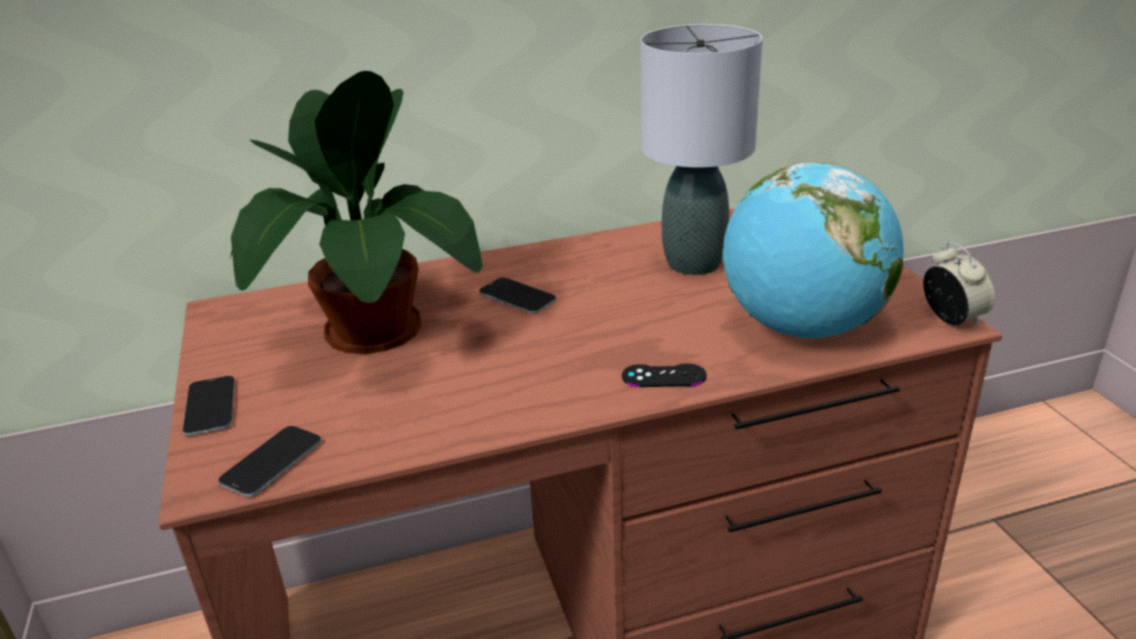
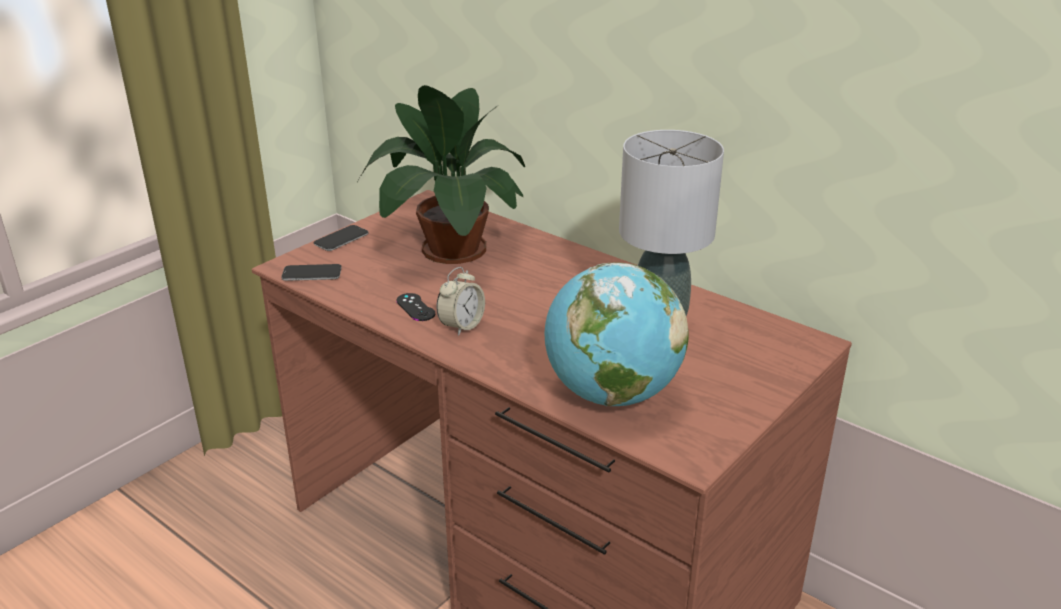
camera: 55 degrees right, 0 degrees up
(517, 297) = (536, 278): phone -> none
(663, 376) = (494, 357): black game controller -> black game controller (415, 307)
(952, 319) = (700, 459): alarm clock -> alarm clock (461, 326)

